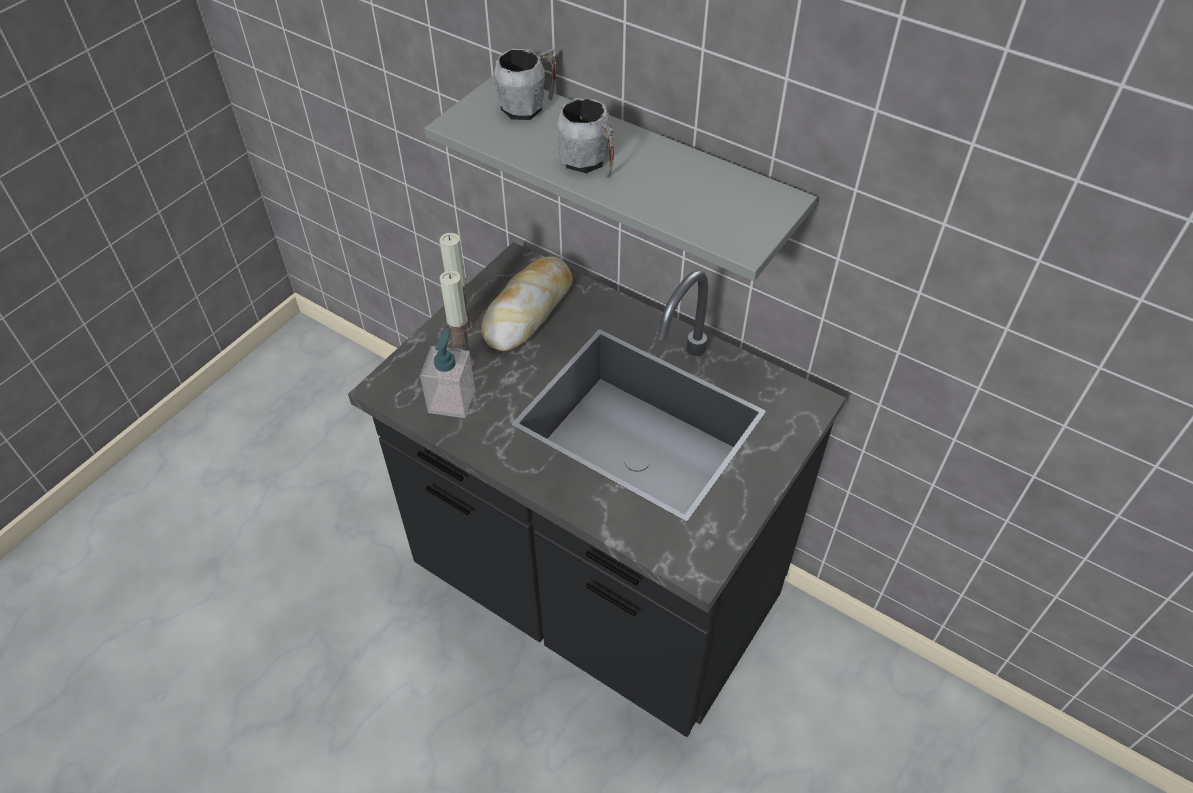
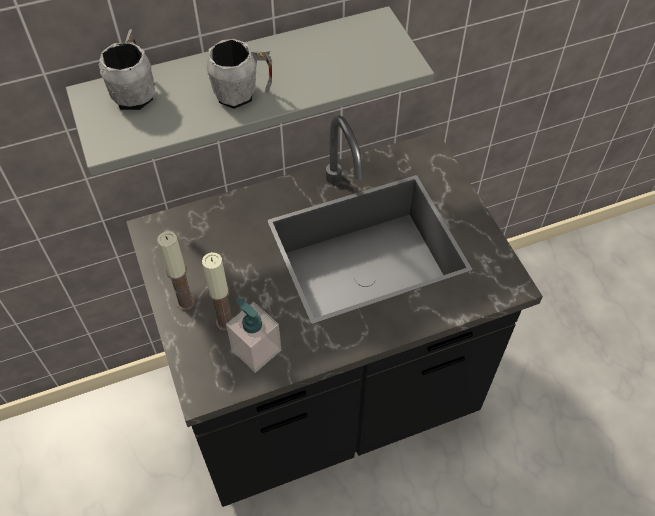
camera: 55 degrees left, 5 degrees up
(528, 310) = (209, 251): bread -> none

